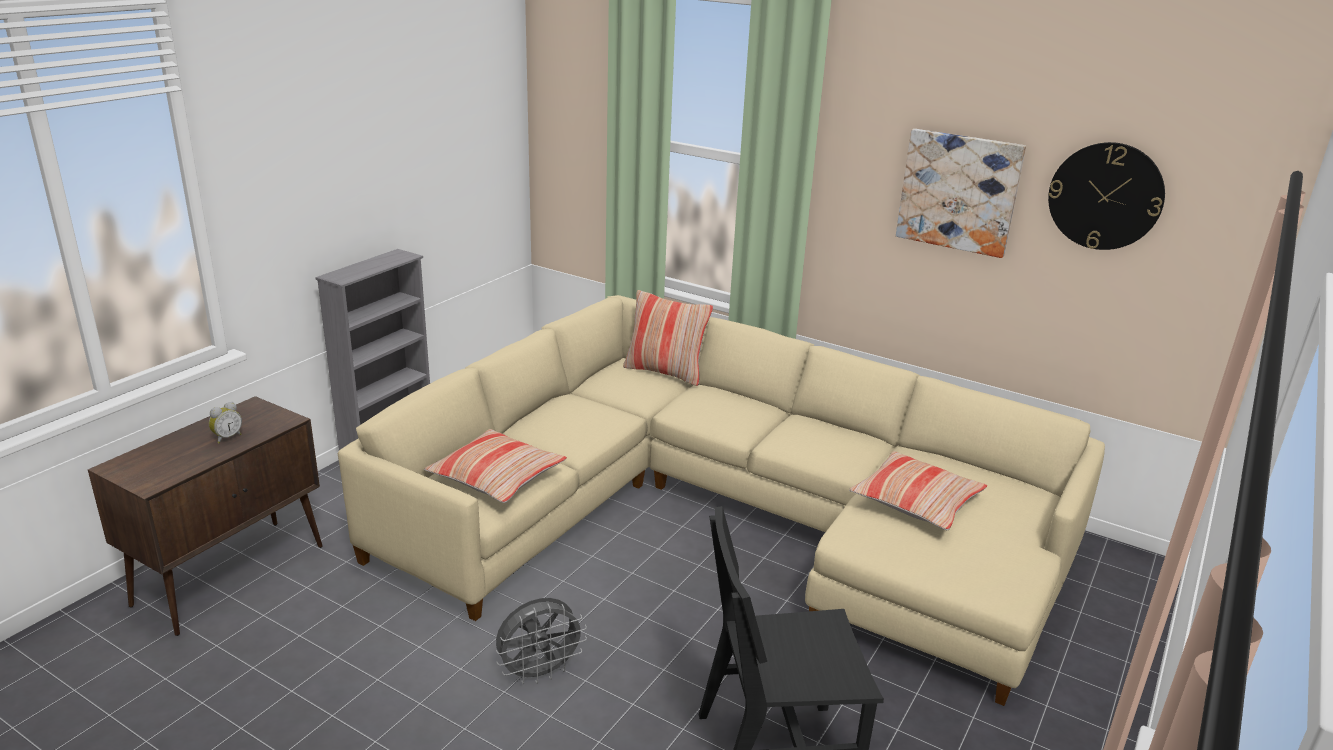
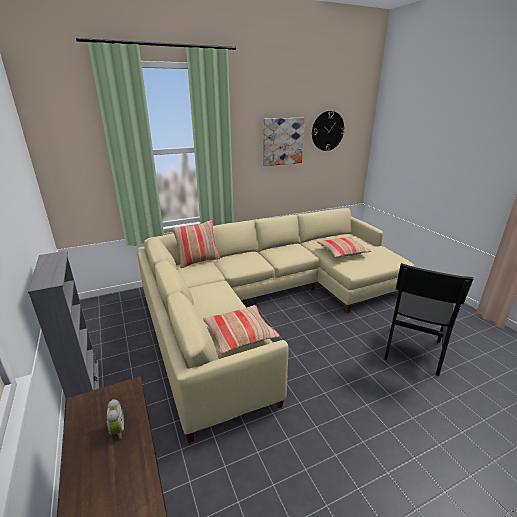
camera: 55 degrees left, 0 degrees up
(539, 673) = (335, 397): grey fan -> none

